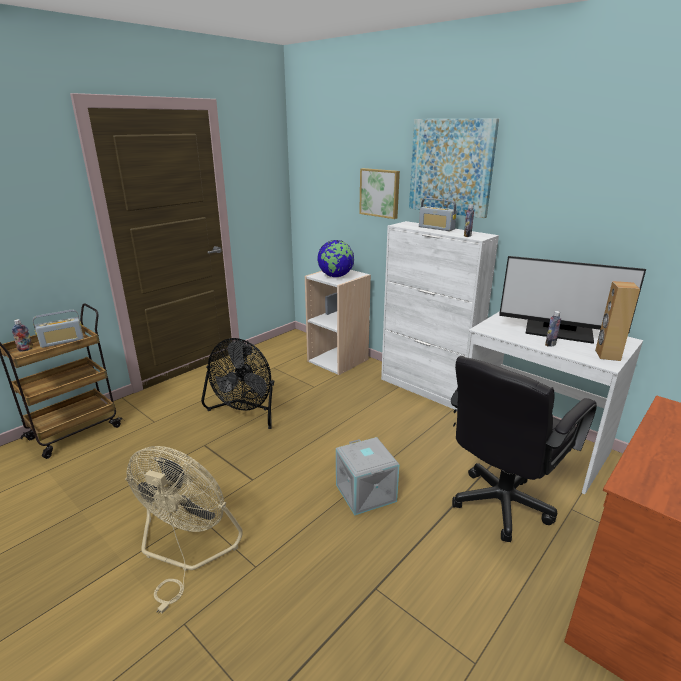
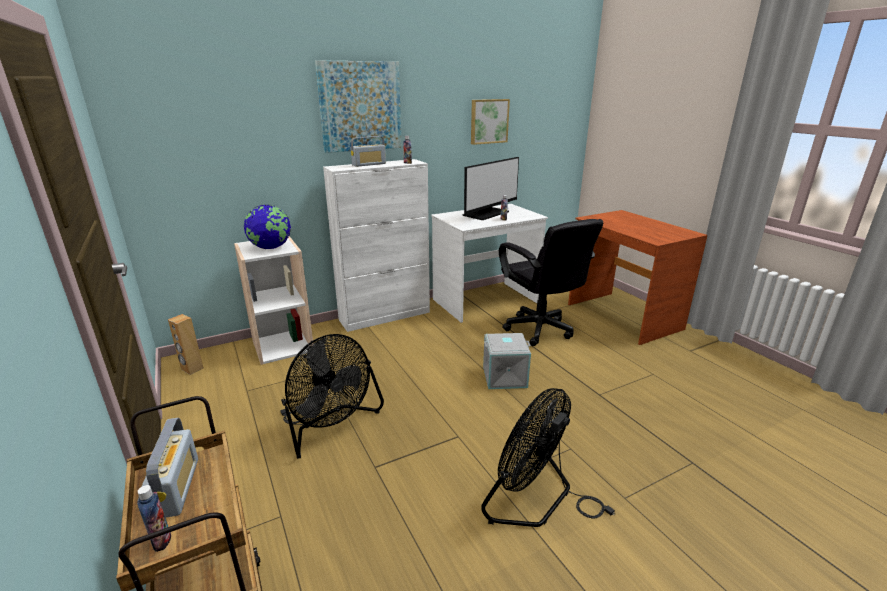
camera: 70 degrees left, 0 degrees up
(181, 551) = (542, 496): beige fan -> black fan
(380, 193) = (280, 143): picture -> picture (488, 121)
(607, 355) = (526, 213): brown speaker -> brown speaker (192, 369)

